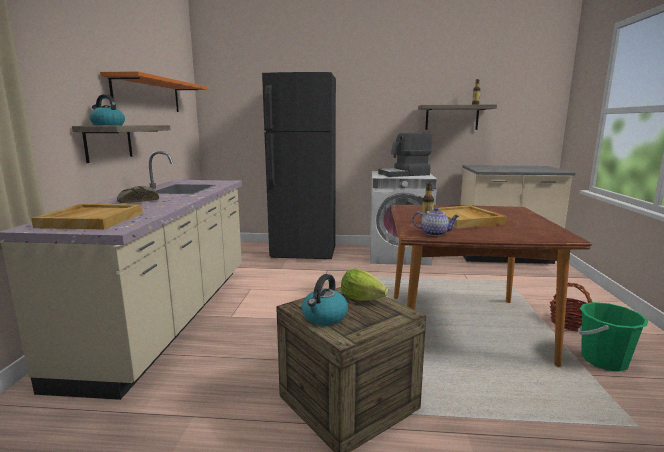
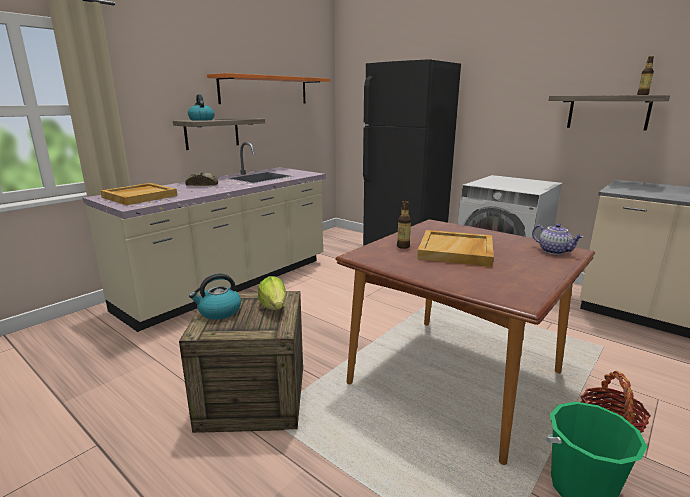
camera: 35 degrees right, 5 degrees up
(404, 174) = (516, 184): coffee machine -> none
(434, 233) = (378, 259): teapot -> teapot (554, 251)

